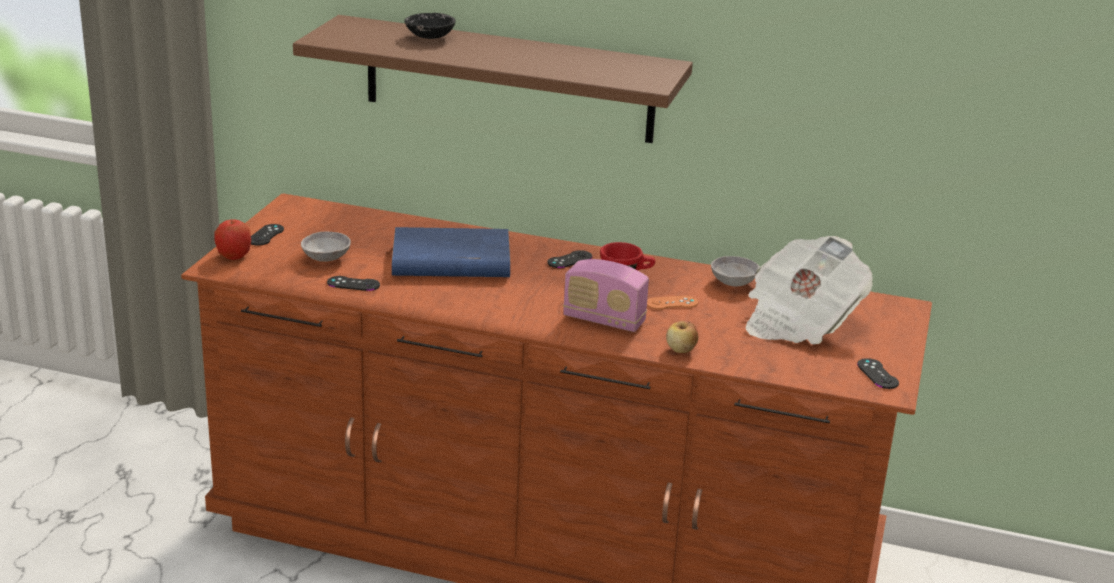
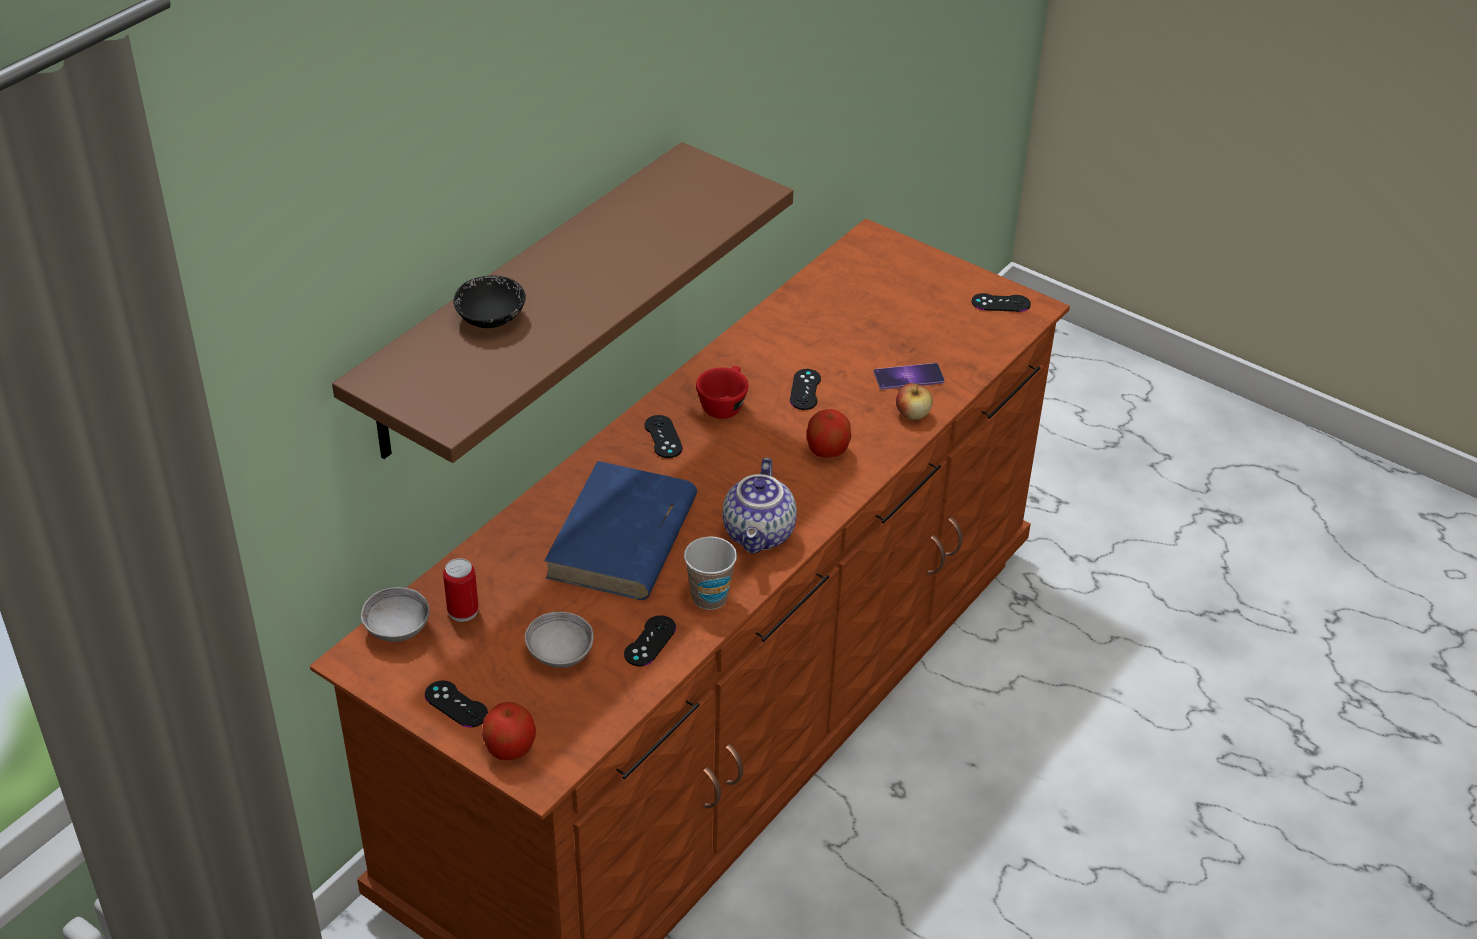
camera: 70 degrees left, 15 degrees up
(350, 224) = (463, 611): none -> can
(409, 298) = (709, 597): none -> cup
(488, 307) = (760, 534): none -> teapot
(604, 320) = (827, 451): radio -> apple
(671, 303) = (805, 390): orange game controller -> black game controller
(729, 343) = (908, 377): none -> phone
(733, 282) = (773, 330): grey bowl -> grey bowl (397, 628)
(799, 321) = (878, 315): newspaper -> none

